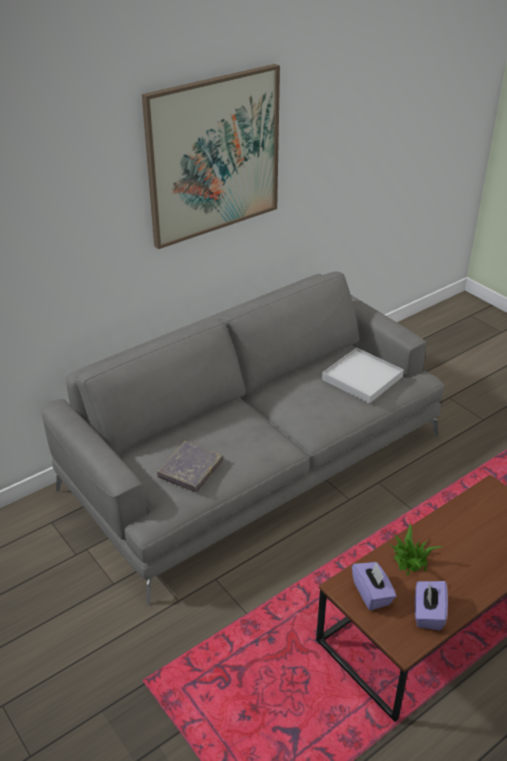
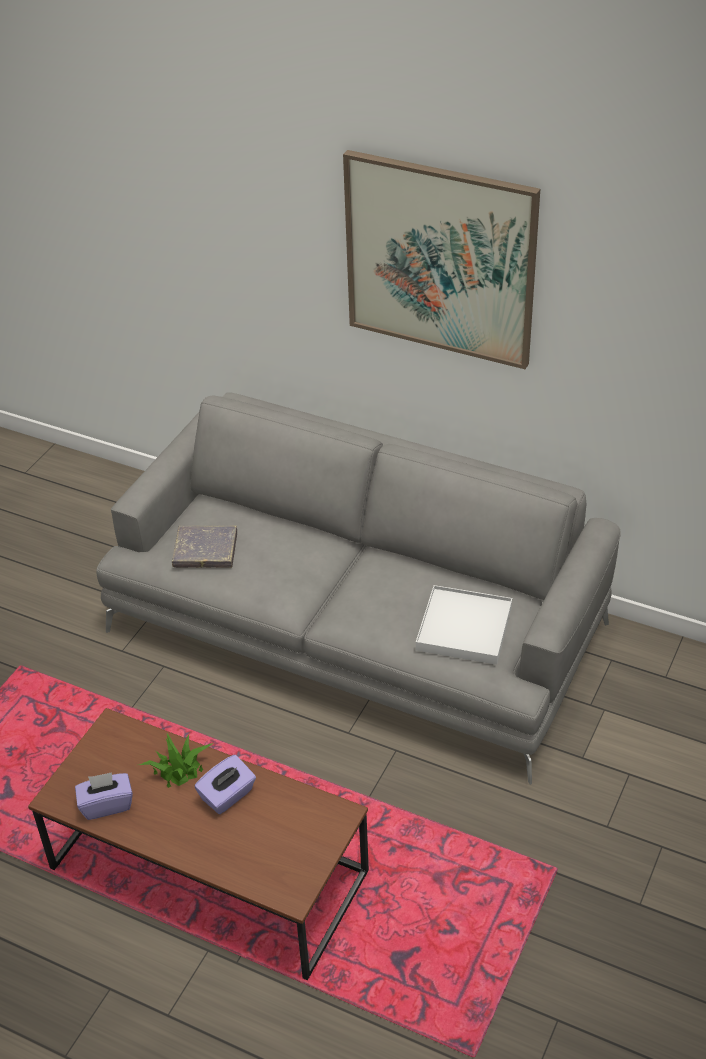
camera: 65 degrees right, 5 degrees up
(372, 594) = (113, 752): purple tissue box -> purple tissue box (227, 796)

